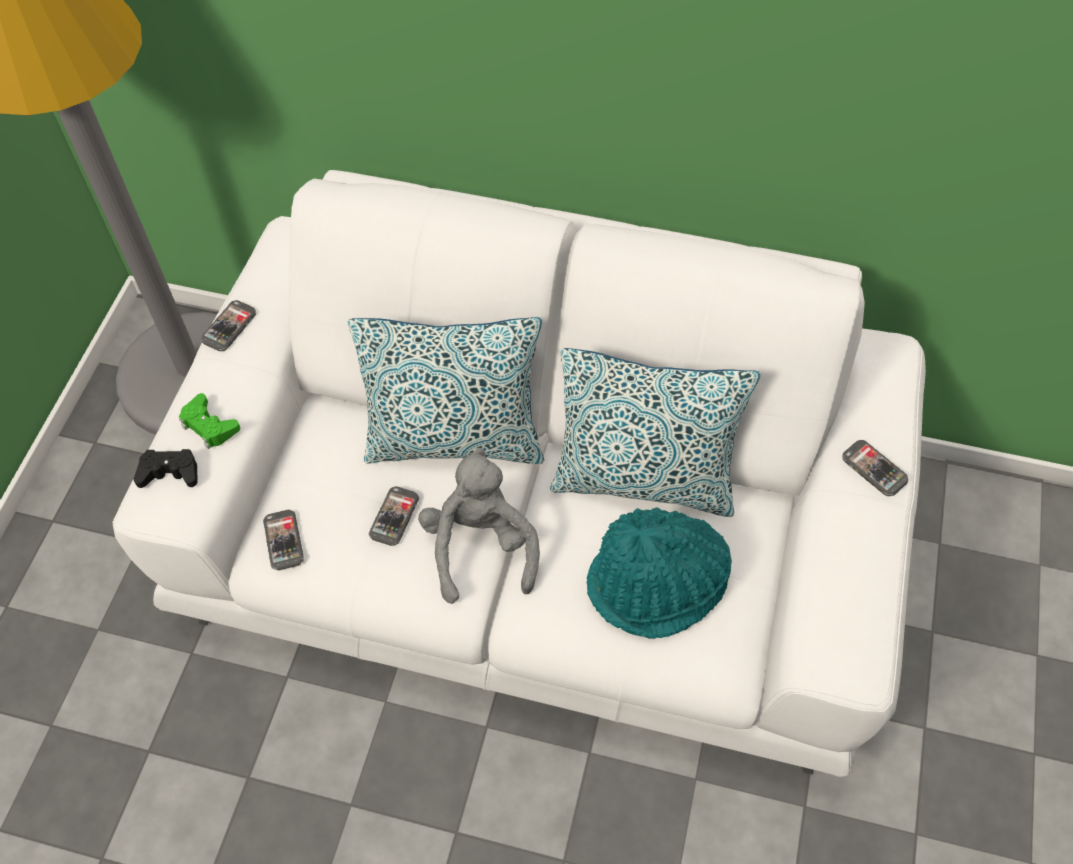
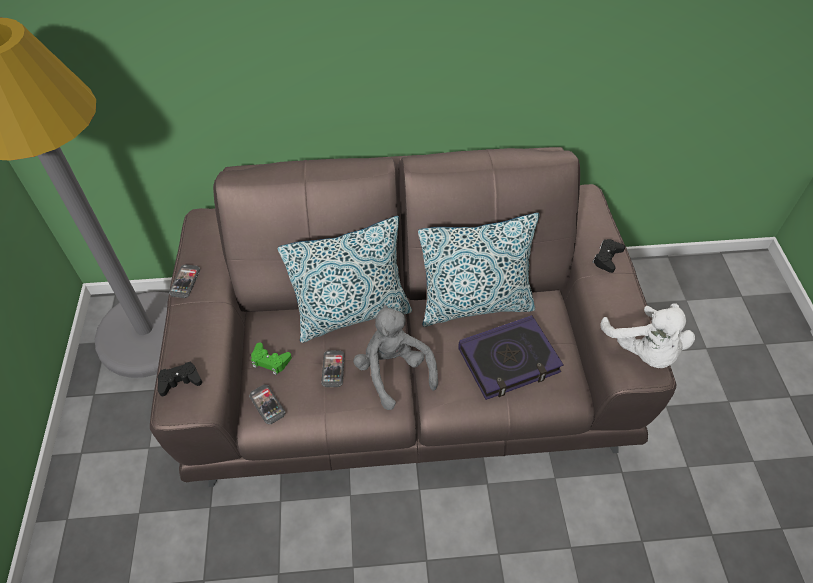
camera: 20 degrees left, 5 degrees down
(209, 426) = (195, 345): green game controller -> green game controller (270, 361)
(539, 541) = (407, 370): white sofa -> brown sofa
(657, 585) = (509, 361): turquoise hat -> book
(861, 638) = (643, 351): none -> white plush toy
(874, 469) = (607, 258): phone -> black game controller

